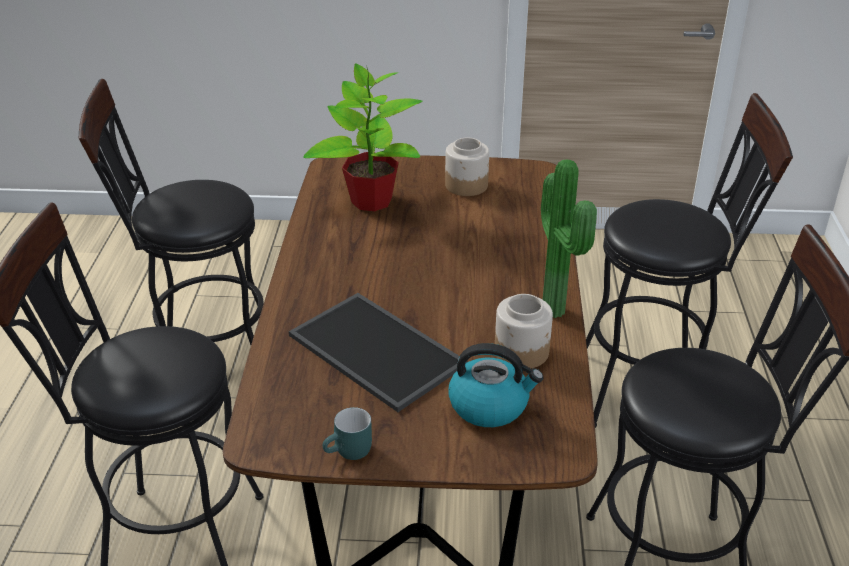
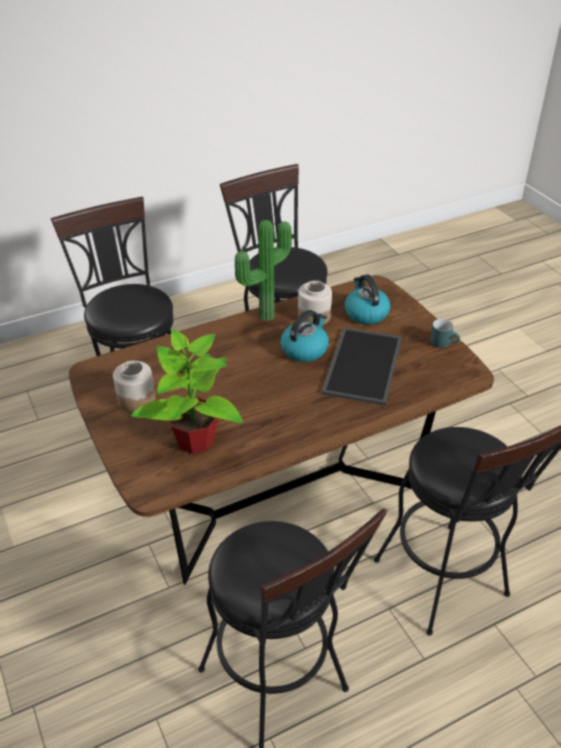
camera: 120 degrees left, 5 degrees up
(453, 316) = (304, 349): none -> kettle

